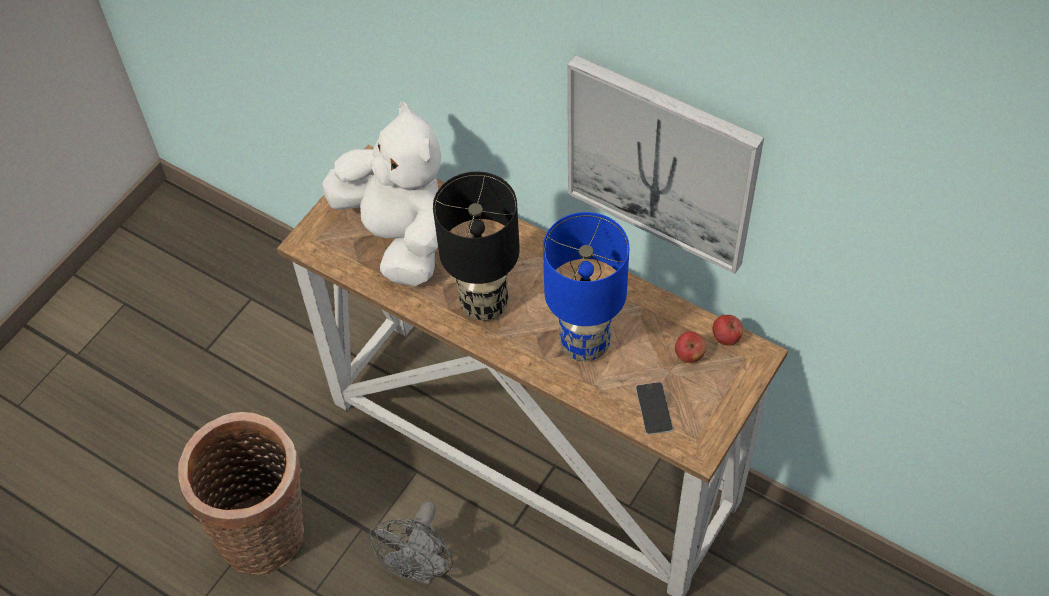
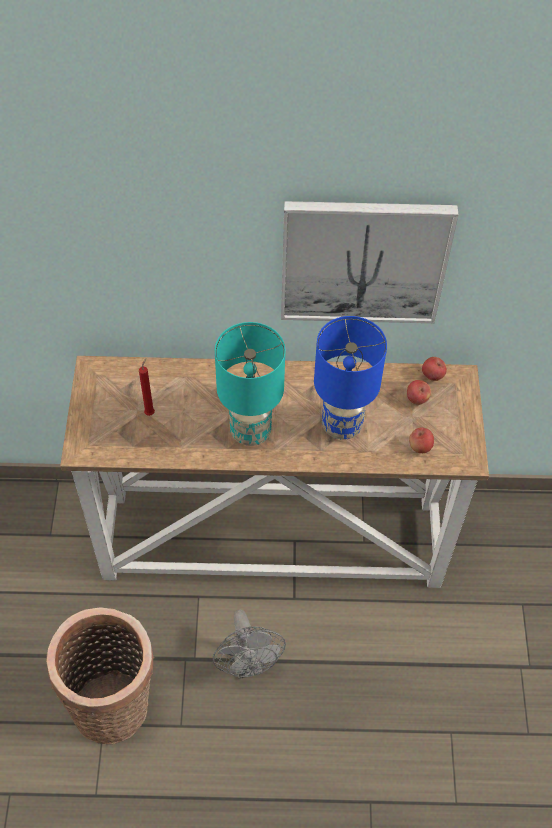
camera: 35 degrees left, 0 degrees up
(398, 235) = (150, 412): white plush toy -> red candle
(483, 304) = (250, 432): black table lamp -> turquoise table lamp
(654, 408) = (420, 447): phone -> apple

